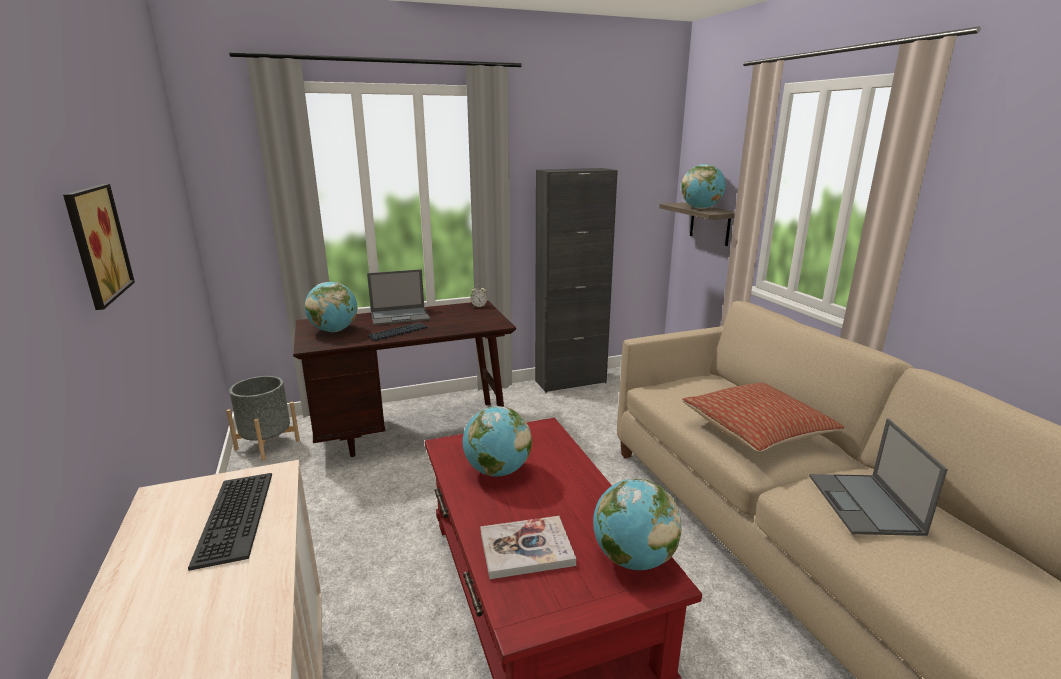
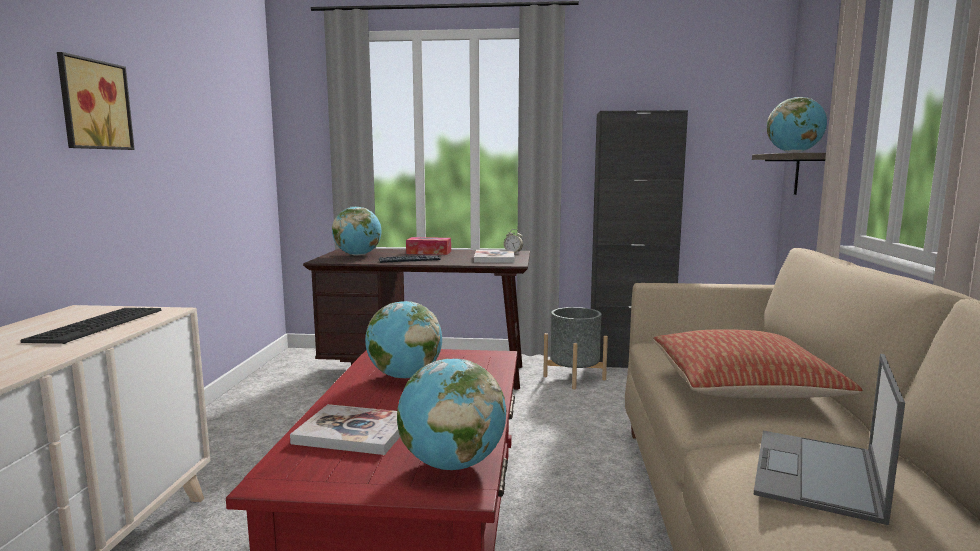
camera: 25 degrees right, 10 degrees down
(267, 445) = (296, 364): grey planter -> grey planter (574, 378)
(400, 316) = (429, 252): laptop -> tissue box
(473, 318) = (494, 258): none -> book

